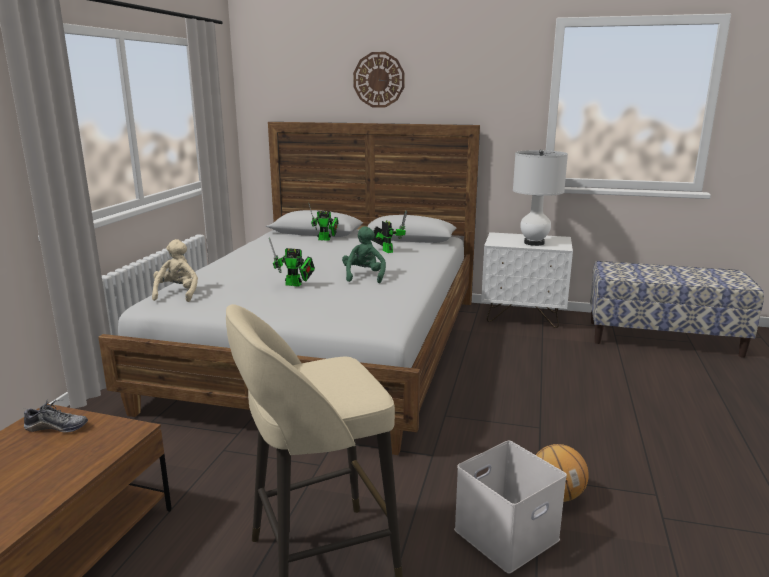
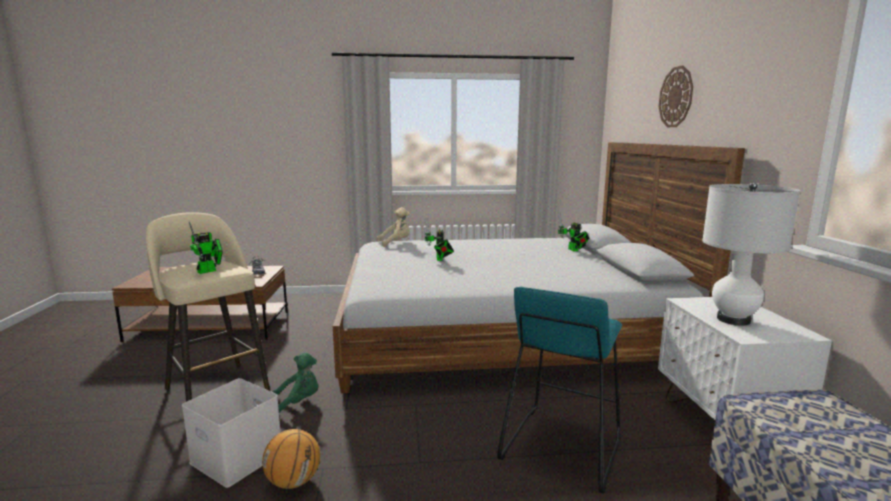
camera: 70 degrees right, 5 degrees down
(364, 276) = (483, 272): green plush toy -> green plush toy (298, 402)
(386, 250) = (573, 269): toy robot -> toy robot (209, 271)
(534, 369) = (560, 447): none -> turquoise stool

